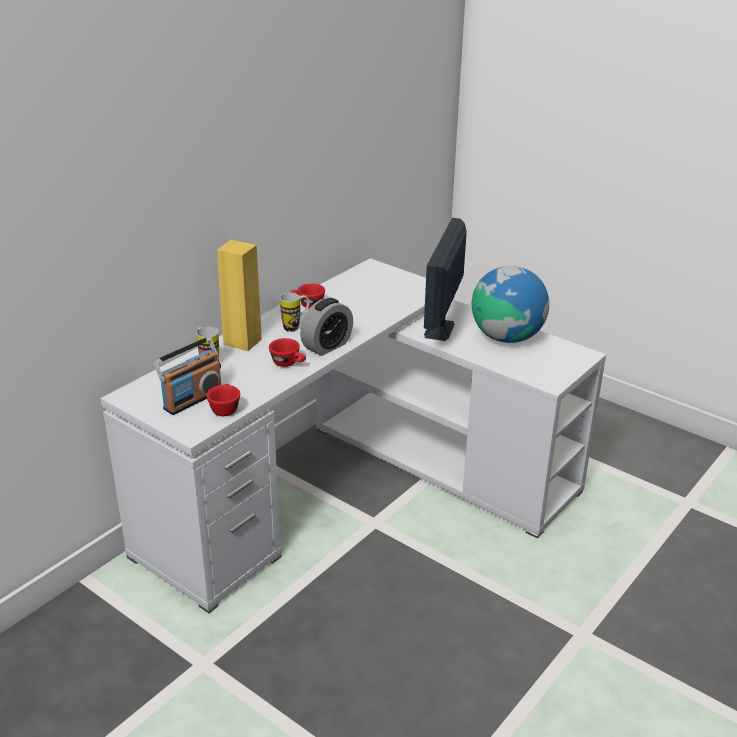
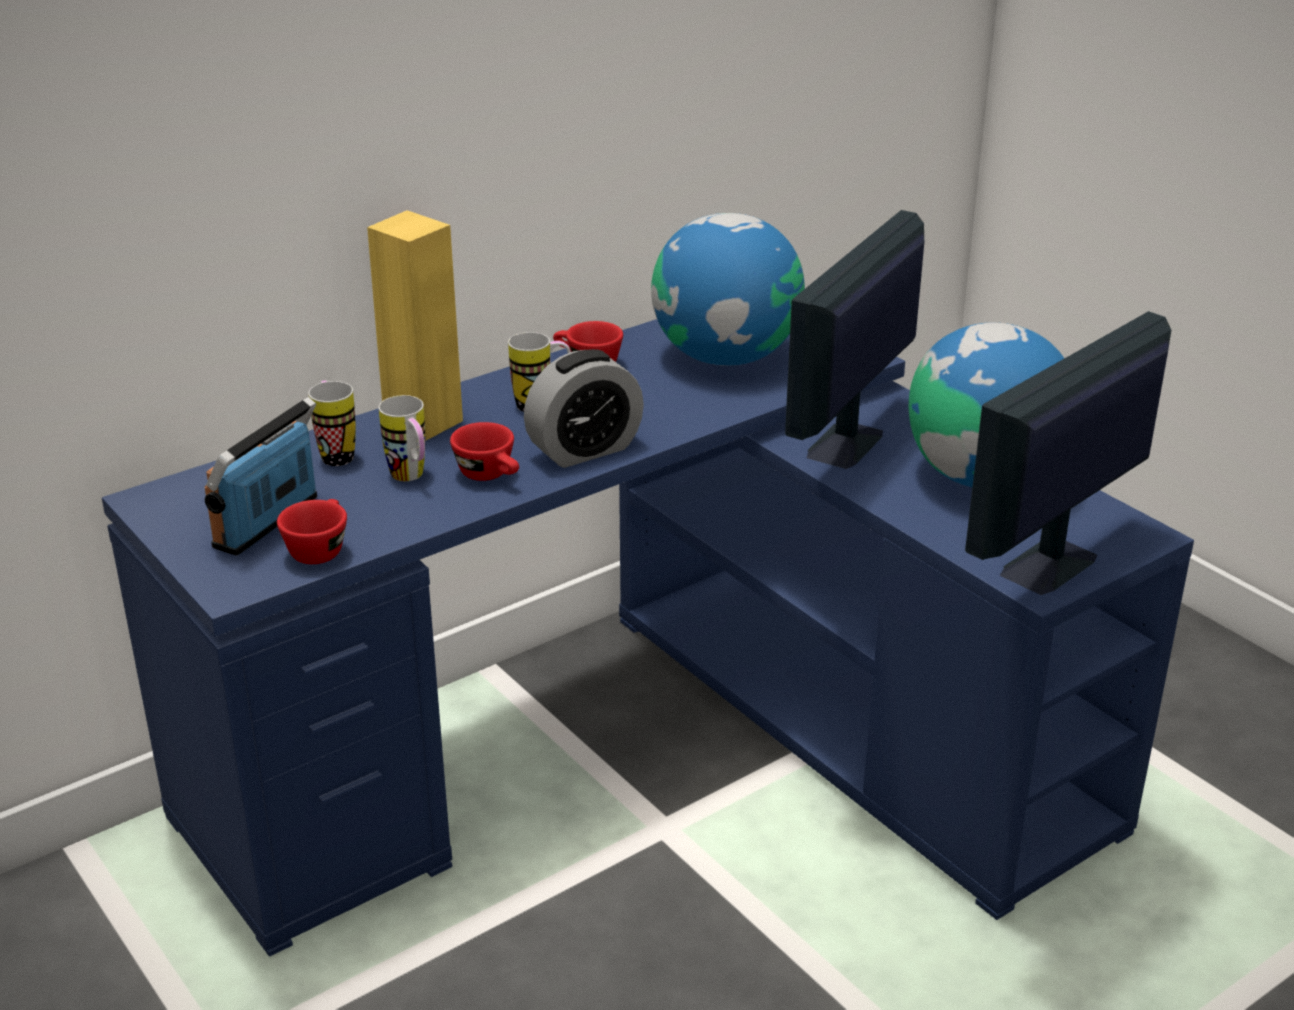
camera: 15 degrees right, 0 degrees up
(192, 399) = (268, 522): radio -> radio turned 150 degrees clockwise
(251, 369) = (411, 478): none -> mug
(357, 485) = (658, 744): white desk -> blue desk
(371, 294) = (726, 356): none -> globe
(551, 373) = (1047, 566): none -> monitor

